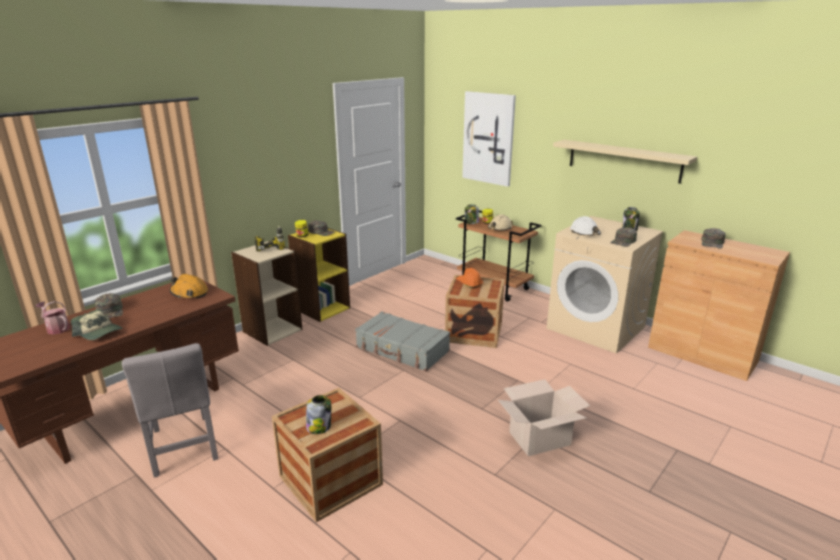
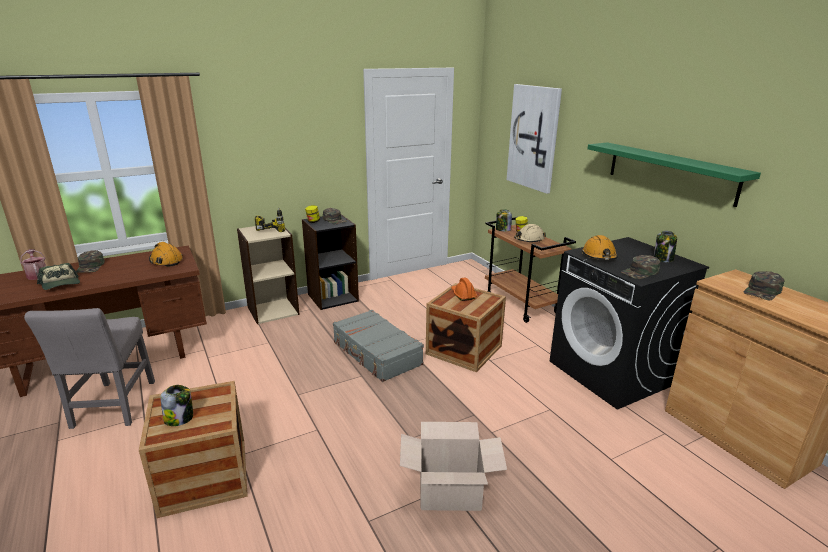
camera: 20 degrees right, 0 degrees up
(322, 308) = (332, 297): yellow bookcase -> black bookcase
(585, 233) = (599, 256): white hard hat -> orange hard hat
(596, 328) = (612, 372): beige washing machine -> black washing machine
(623, 160) = (670, 172): beige shelf -> green shelf

